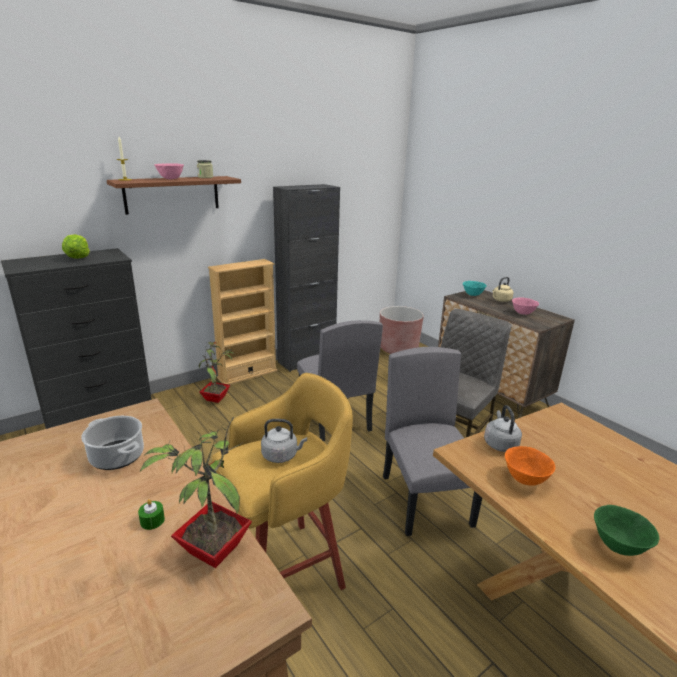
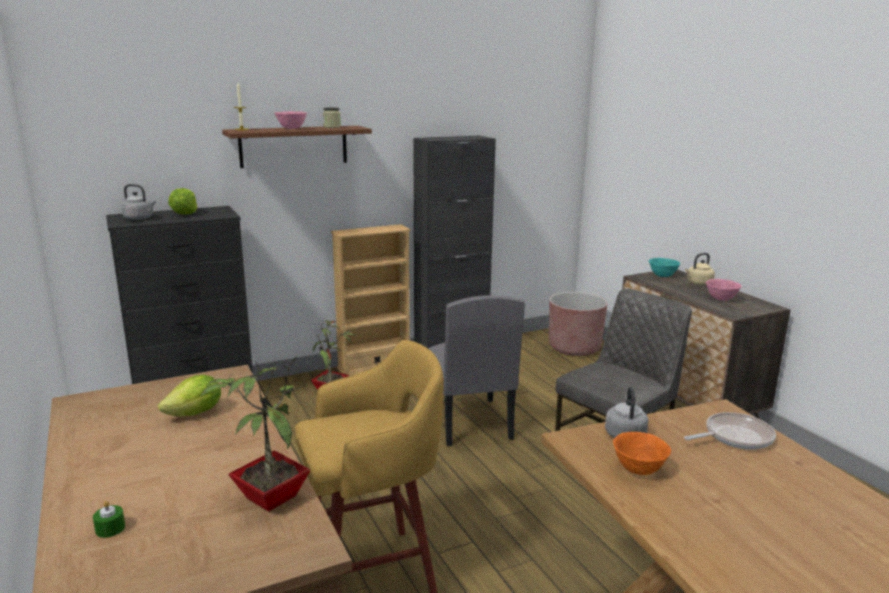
camera: 10 degrees right, 5 degrees down
(118, 457) = (195, 413): cooking pot -> lettuce
(152, 520) = (217, 469): green candle -> green candle (110, 528)
(281, 455) = (367, 427): grey kettle -> grey kettle (140, 218)
(426, 500) = (562, 520): grey chair -> none
(583, 438) = (735, 437): none -> frying pan
(618, 546) = (720, 538): green bowl -> none

